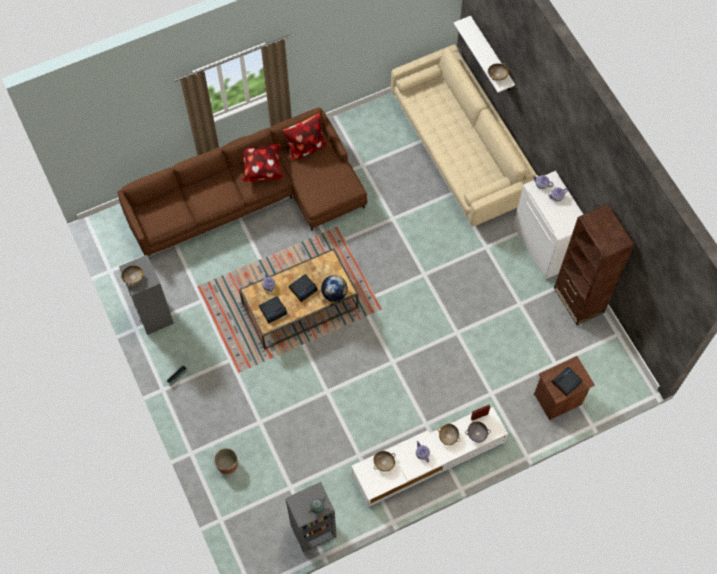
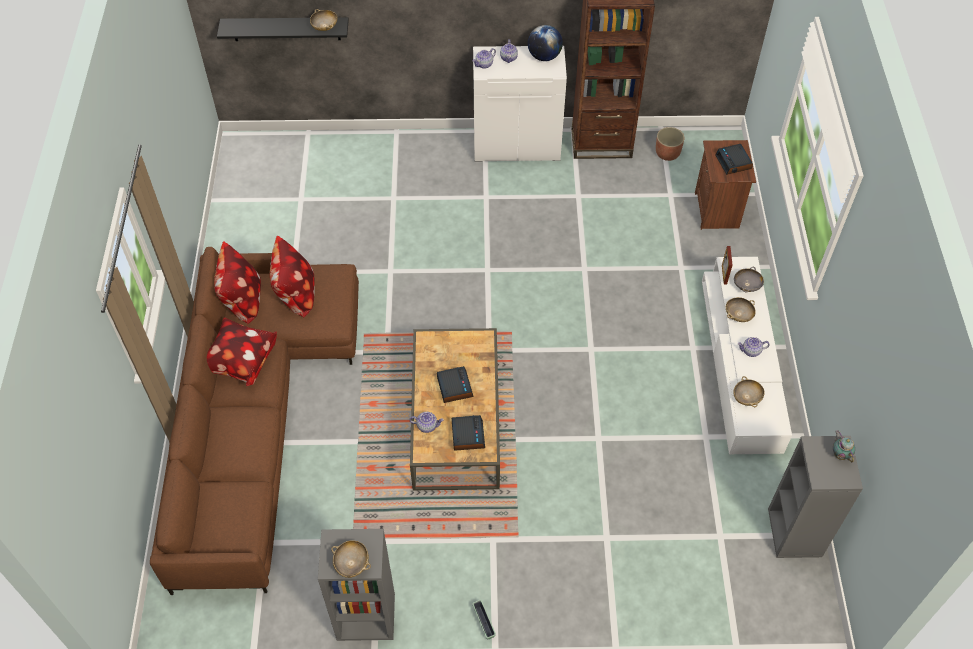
camera: 65 degrees left, 10 degrees down
(227, 465) = (654, 605): planter -> planter (667, 153)
(323, 172) = (296, 295): none -> pillow
(334, 294) = (482, 354): globe -> globe (544, 56)
(460, 149) = (340, 169): beige sofa -> none
(491, 55) = (286, 29): white shelf -> black shelf

